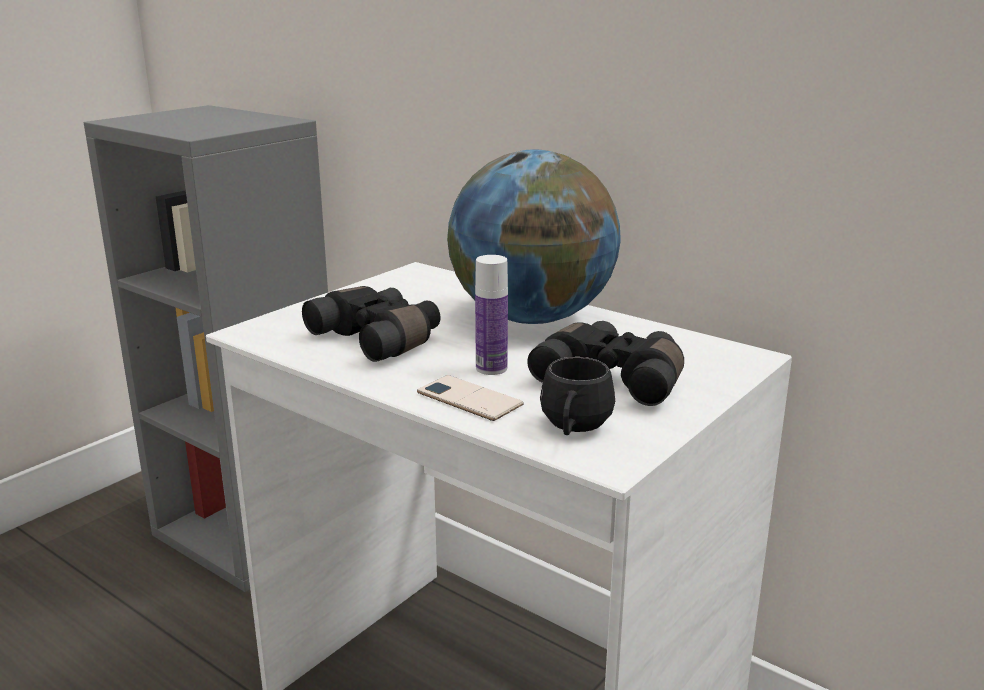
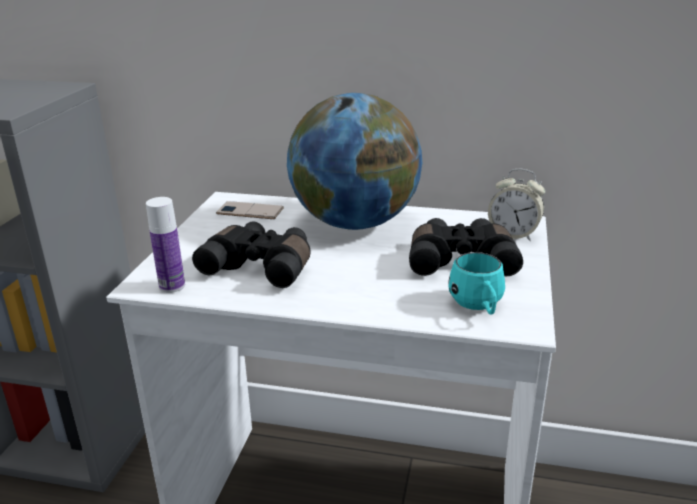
camera: 25 degrees left, 5 degrees up
(469, 399) = (382, 301): phone -> phone (250, 211)
(491, 368) = (371, 272): bottle -> bottle (172, 286)
(573, 431) = (478, 308): black mug -> turquoise mug
(718, 366) = (513, 234): none -> alarm clock

